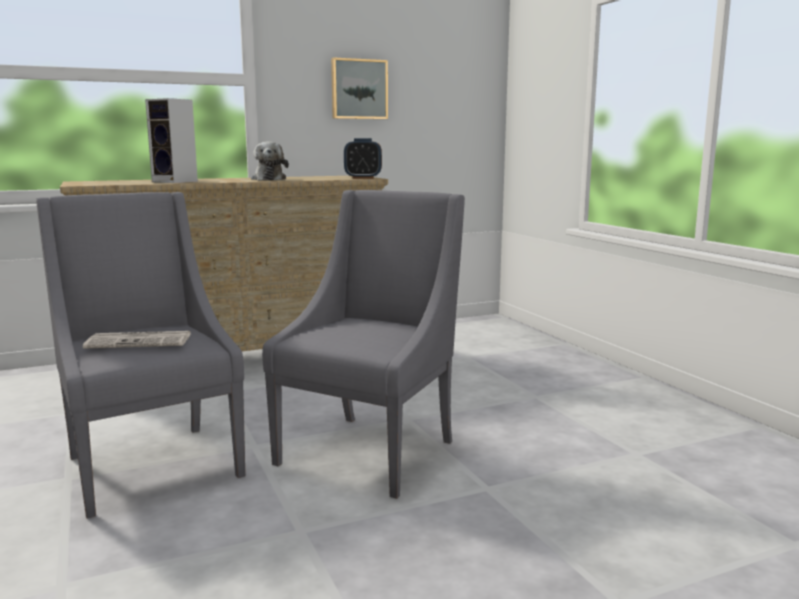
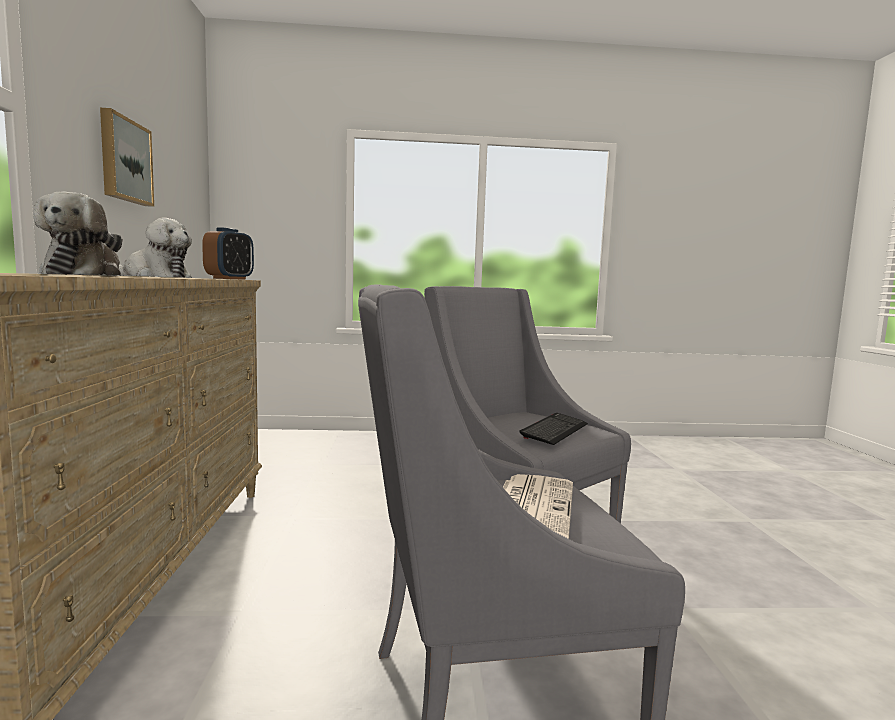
camera: 70 degrees left, 5 degrees down
(176, 182) = (85, 275): speaker -> plush toy
(344, 336) = (555, 430): none -> keyboard

